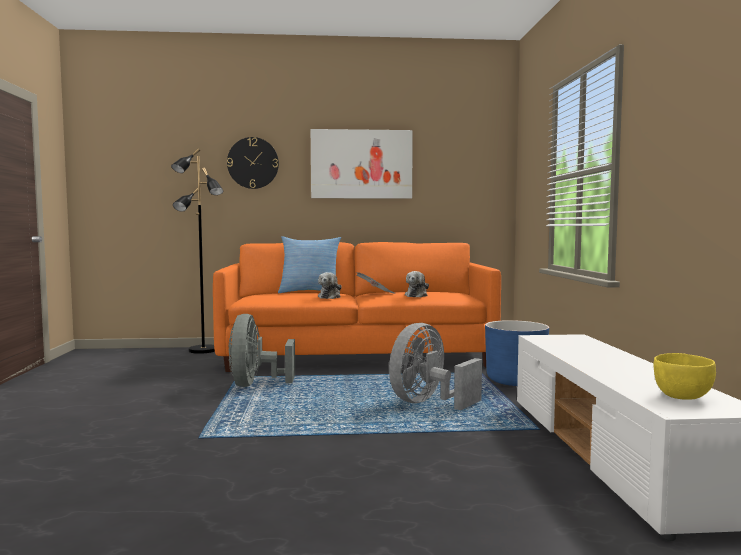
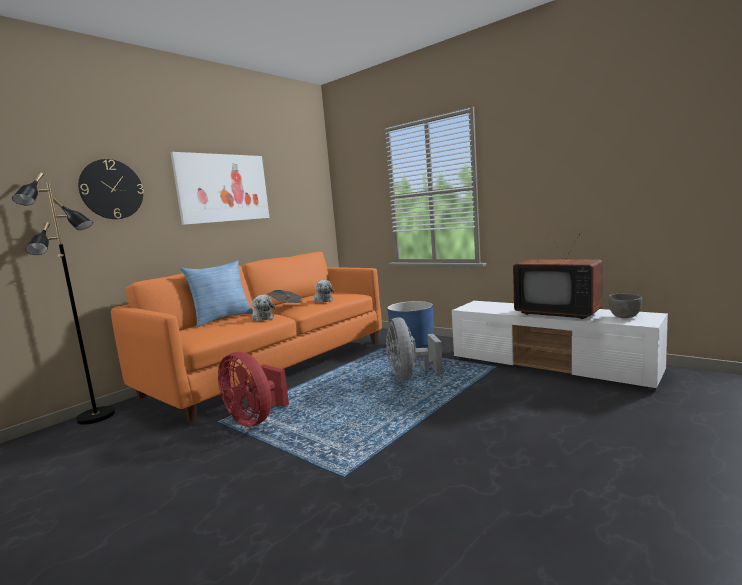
camera: 45 degrees left, 5 degrees up
(255, 384) = (255, 419): grey fan -> red fan
(617, 368) = (558, 312): none -> television
(682, 397) = (624, 316): yellow bowl -> grey bowl

